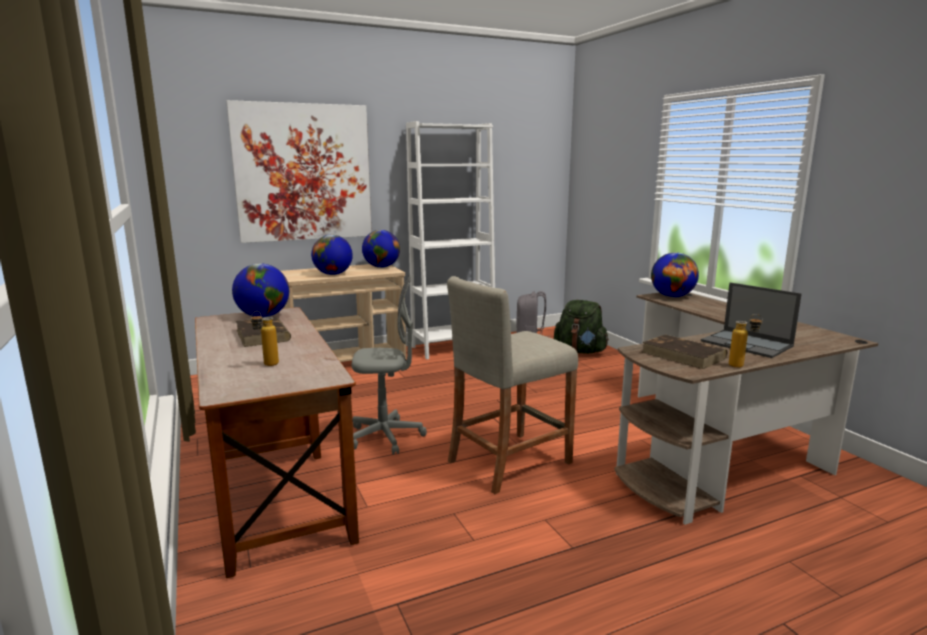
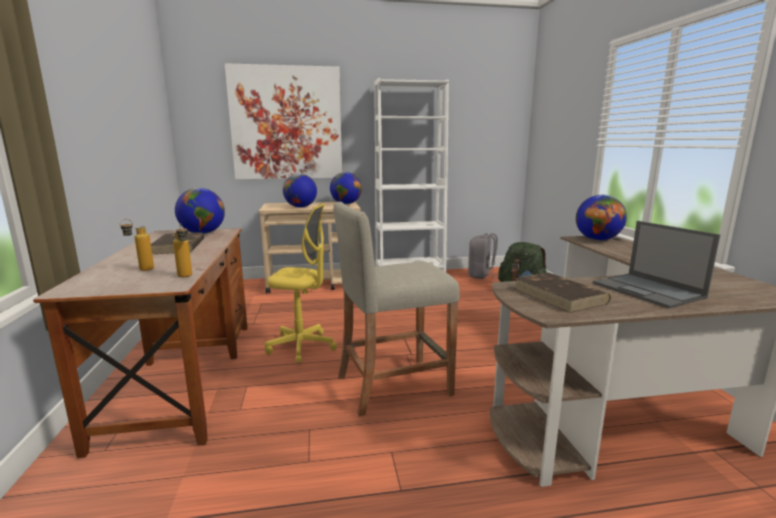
camera: 15 degrees right, 0 degrees up
(385, 437) = (301, 347): grey office chair -> yellow office chair
(742, 367) = (621, 315): bottle -> bottle (186, 277)

